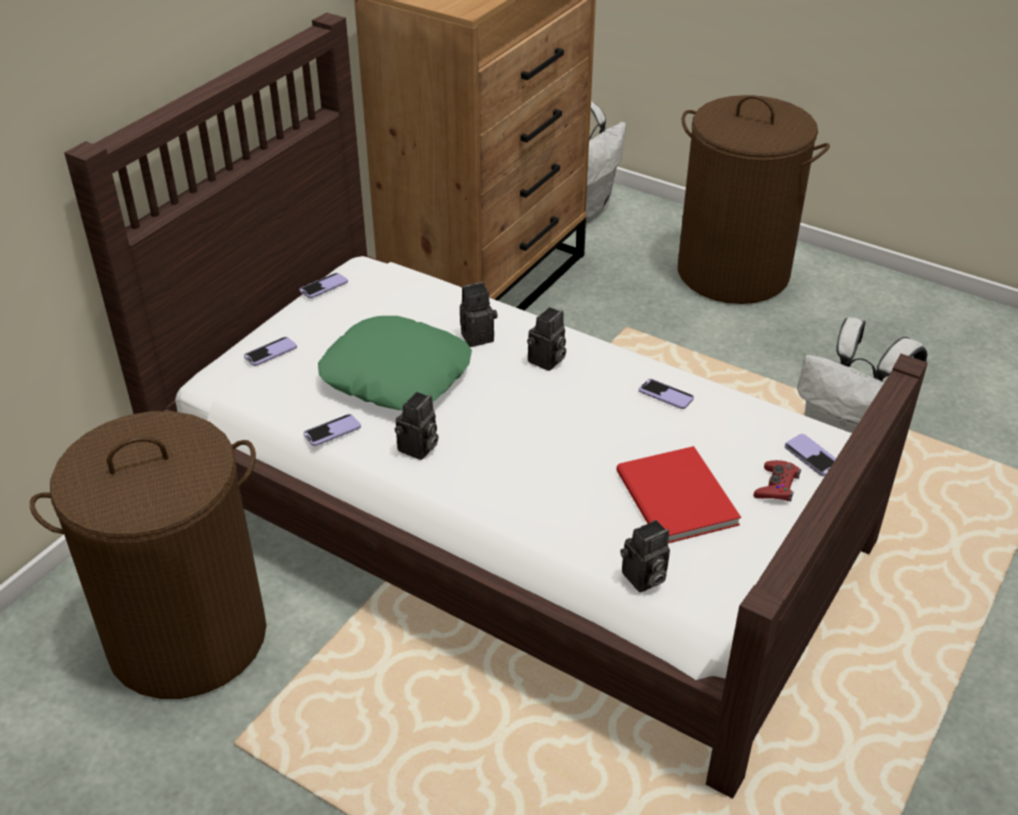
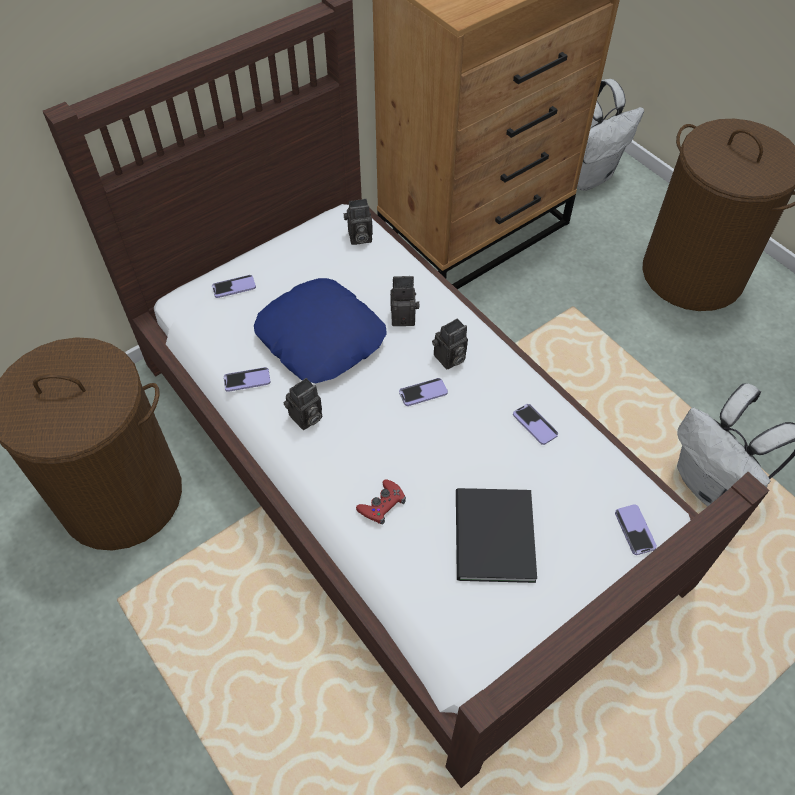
camera: 20 degrees right, 15 degrees up
(324, 287) = (304, 230): phone -> phone (423, 393)
(397, 374) = (321, 337): green pillow -> blue pillow
(643, 579) = (428, 610): camera -> camera (359, 238)
(675, 501) = (491, 539): red book -> black book
(776, 486) = (588, 552): red game controller -> red game controller (382, 504)

